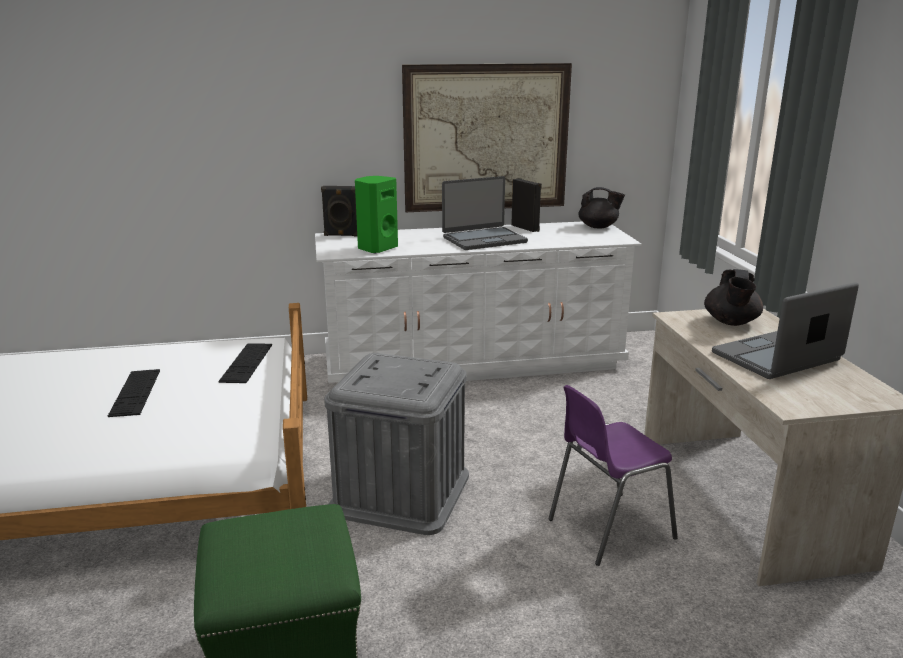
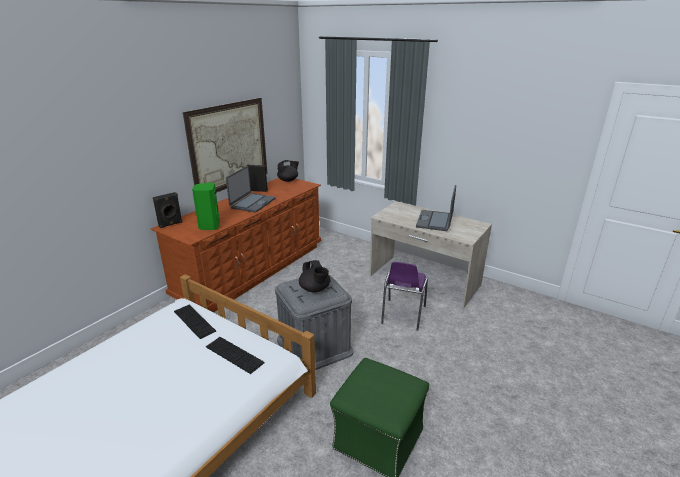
camera: 45 degrees left, 5 degrees up
(135, 392) = (160, 370): keyboard -> keyboard (234, 354)
(473, 362) = (252, 270): white dresser -> brown dresser
(731, 322) = (400, 212): black teapot -> black teapot (315, 289)

